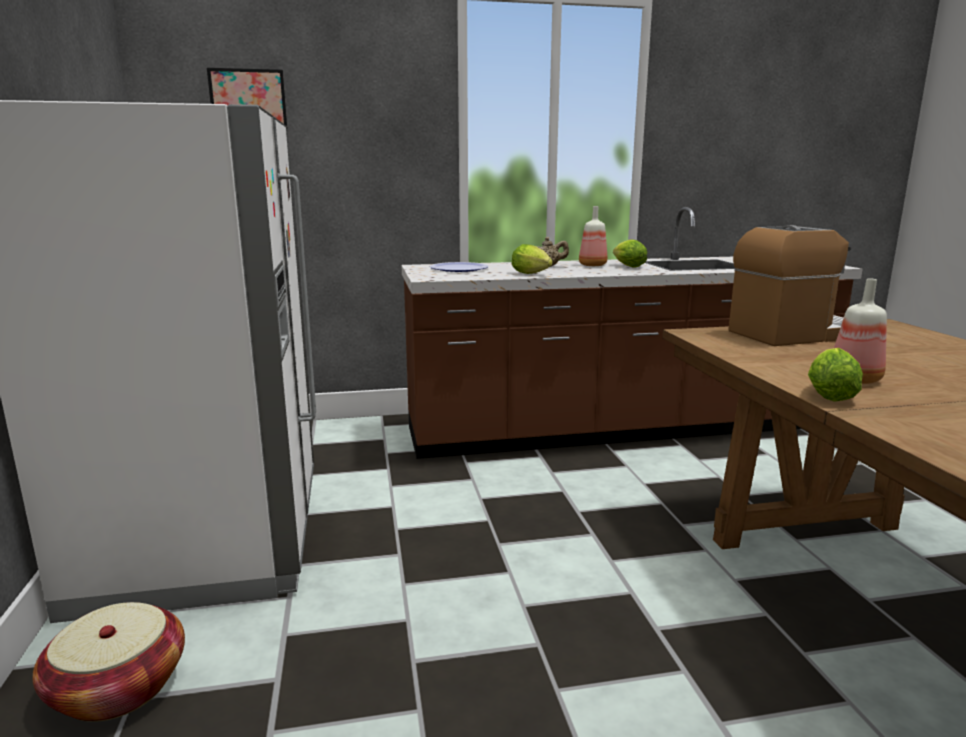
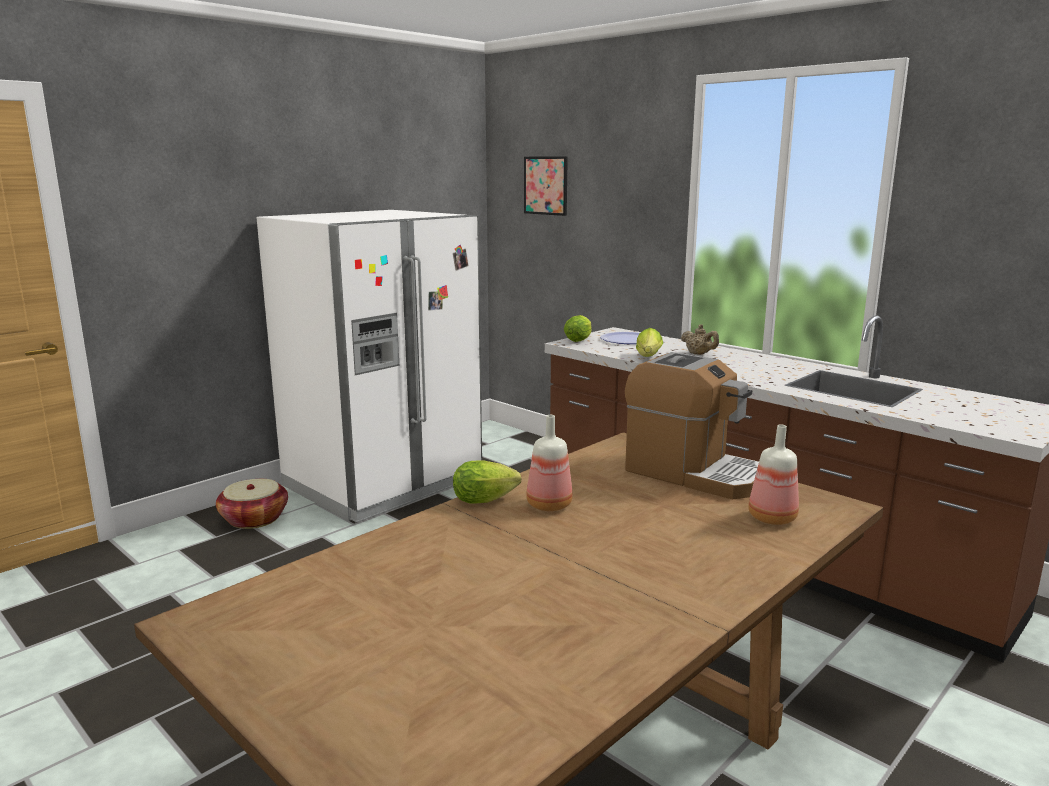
camera: 55 degrees right, 0 degrees up
(592, 265) = (744, 362): bottle -> bottle (770, 518)
(627, 266) = (769, 371): lettuce -> lettuce (579, 340)

